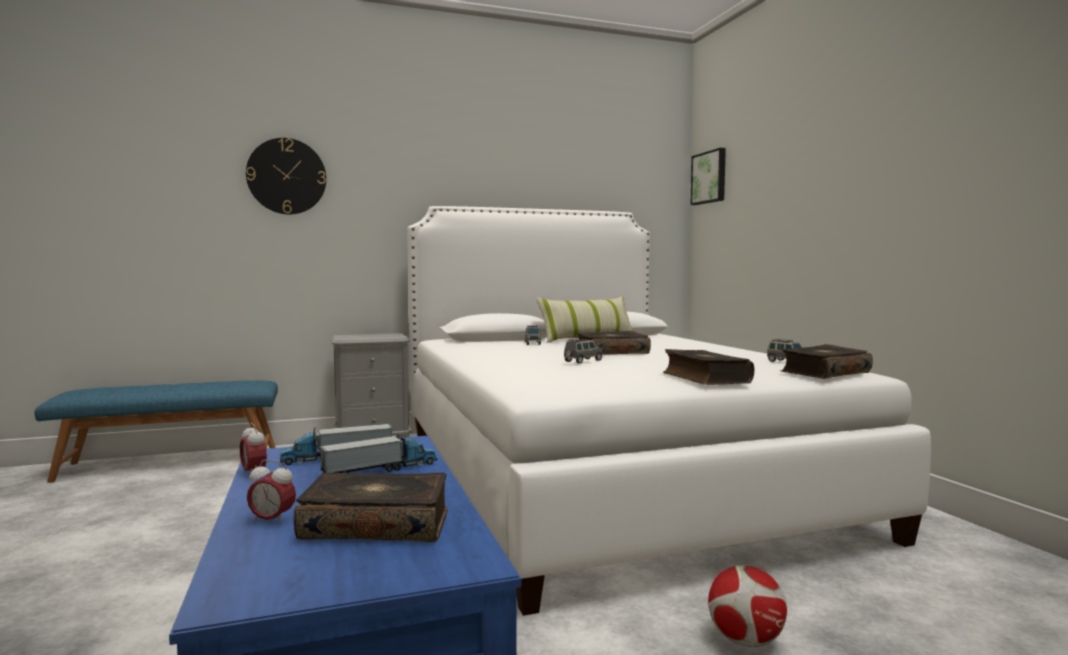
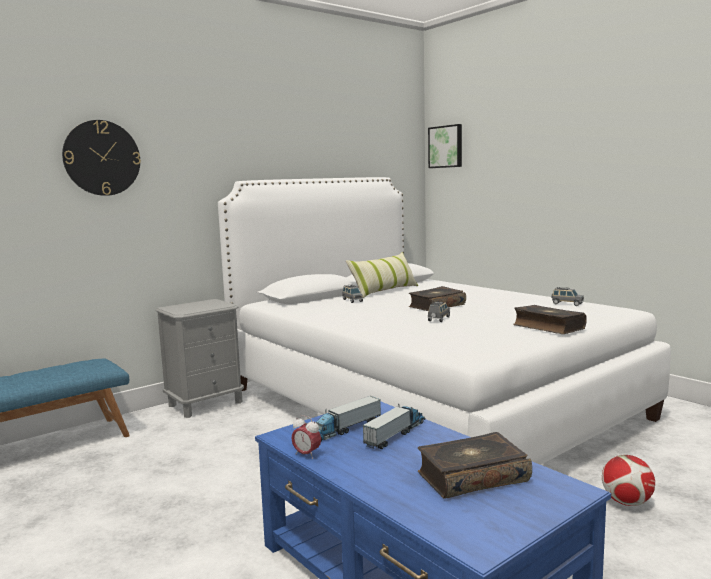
camera: 20 degrees left, 5 degrees up
(272, 521) = (398, 489): alarm clock -> none
(824, 373) = (606, 312): book -> none

